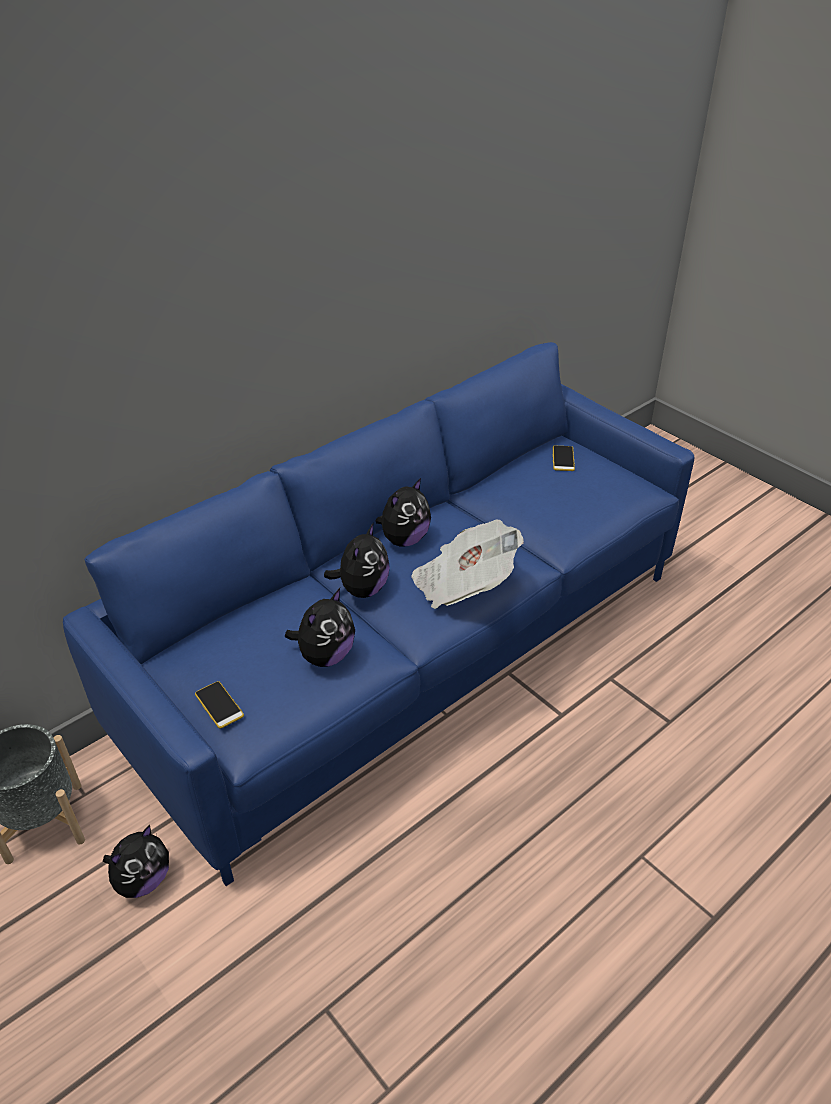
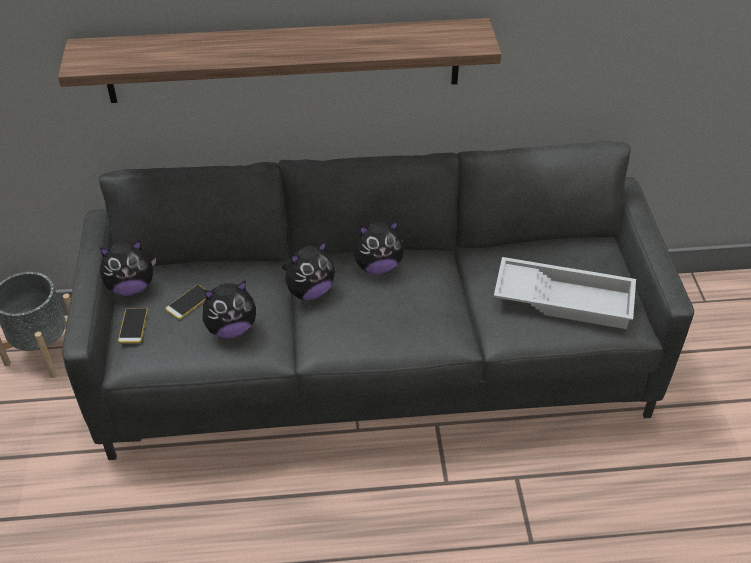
camera: 35 degrees right, 5 degrees up
(143, 880) = (66, 424): plush toy -> plush toy (131, 287)
(250, 352) = (283, 60): none -> shelf
(415, 657) = (376, 371): blue sofa -> grey sofa
(464, 584) = (385, 327): newspaper -> none
(563, 459) = (582, 259): phone -> phone (189, 302)
(581, 493) = (564, 298): none -> white tray

